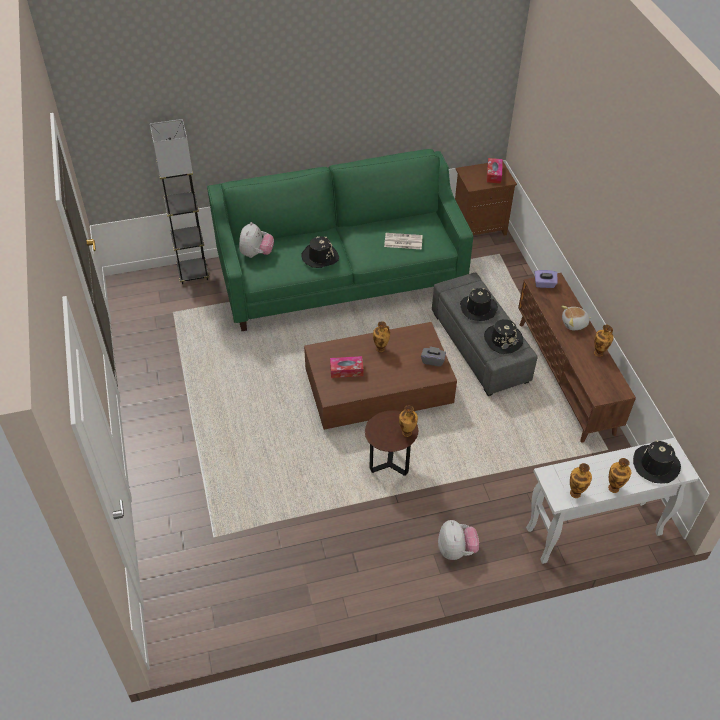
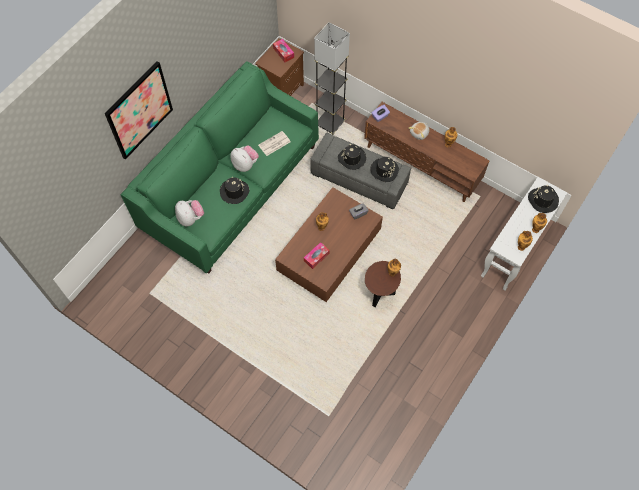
camera: 40 degrees left, 15 degrees up
(193, 273) = (132, 255): grey floor lamp -> grey floor lamp (330, 123)
(266, 98) = (139, 110): none -> picture
(456, 550) = (458, 317): plush toy -> plush toy (245, 164)

